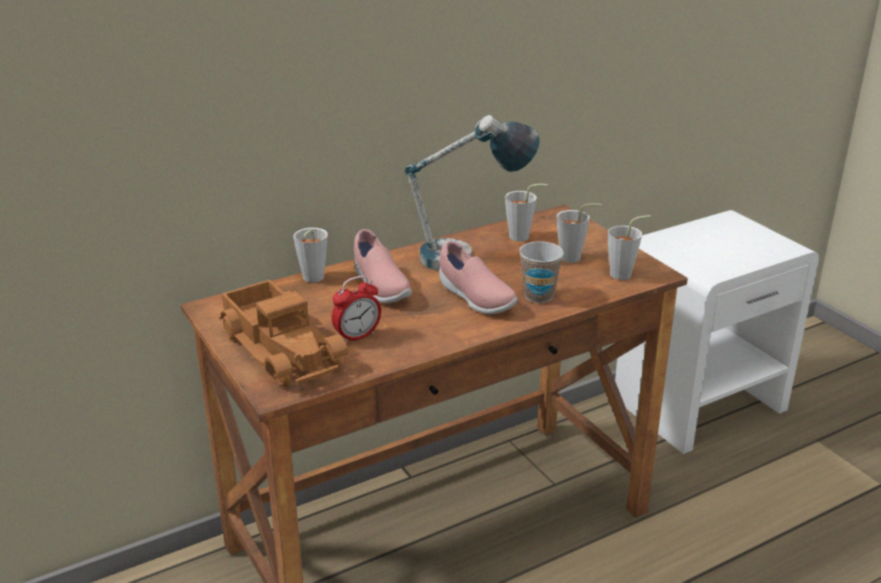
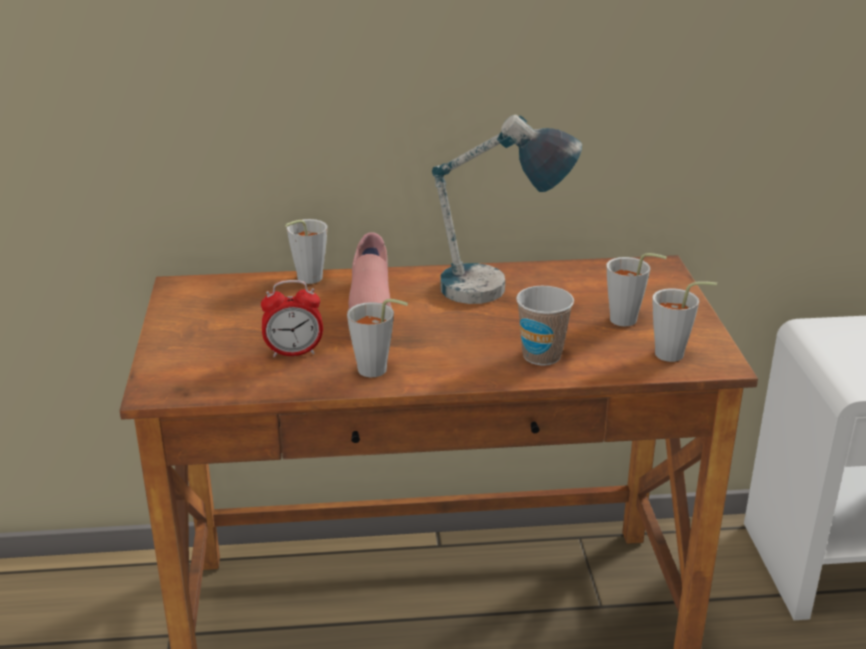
camera: 25 degrees right, 0 degrees up
(283, 347) = (208, 345): toy truck -> none
(475, 298) = (463, 341): pink shoe -> none
(523, 237) = (588, 283): grey cup -> grey cup (378, 371)

